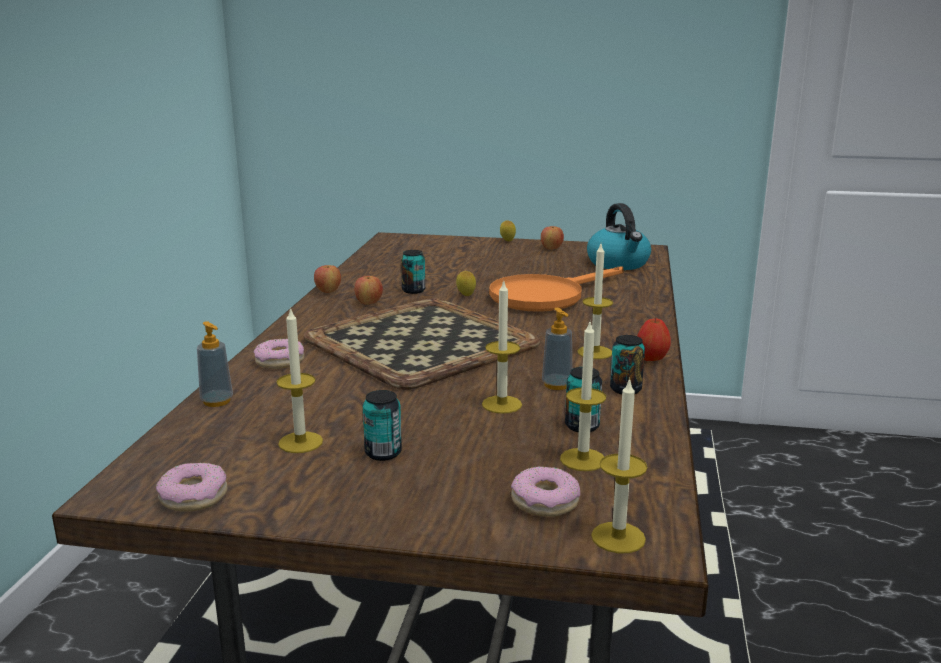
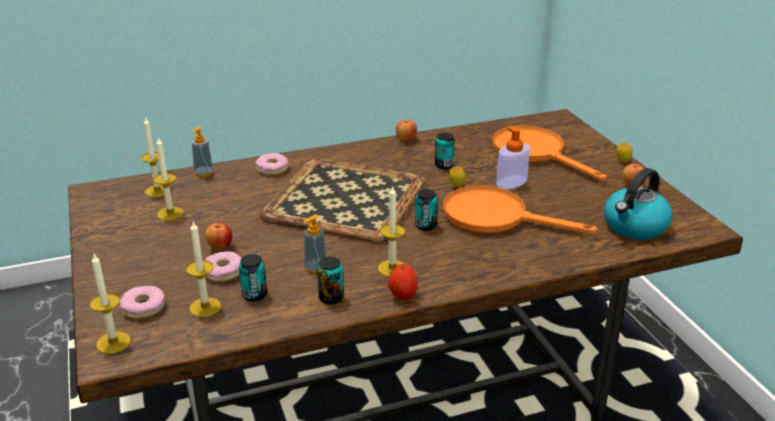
camera: 60 degrees right, 10 degrees up
(194, 497) = (97, 209): donut -> donut (224, 272)
(368, 303) = (399, 159): apple -> apple (220, 247)
(383, 453) = (172, 240): can -> can (425, 225)
(445, 258) = (536, 153): none -> orange frying pan
(488, 277) = (511, 182): none -> soap dispenser
(502, 404) = (266, 257): candle -> candle (157, 191)

